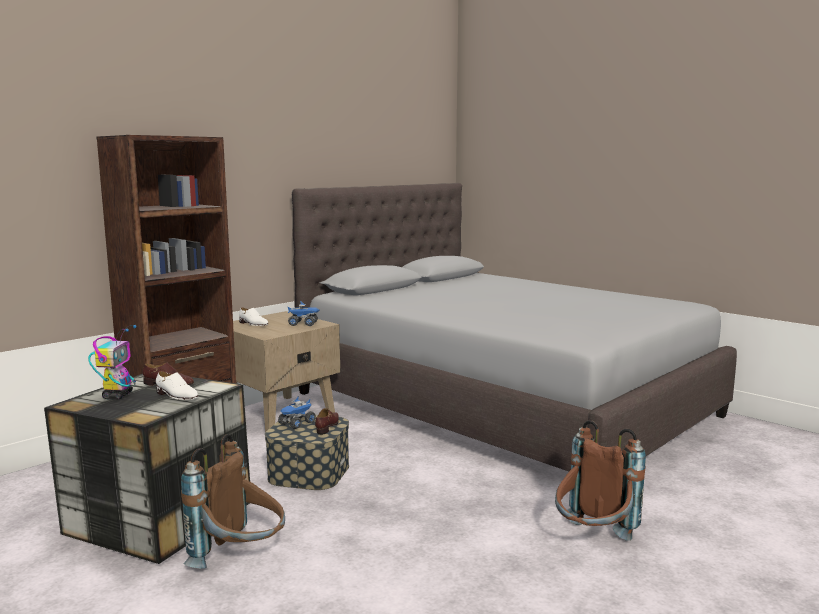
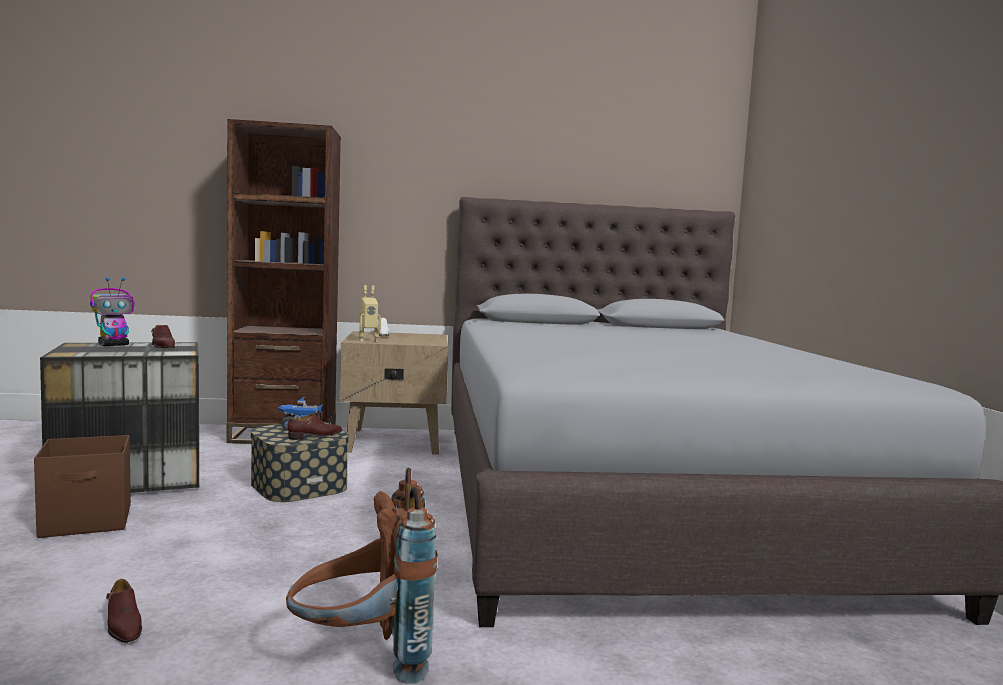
camera: 40 degrees right, 5 degrees down
(176, 396) = (133, 351): white shoe -> none
(240, 560) = (88, 521): brown backpack -> brown storage box
(272, 333) = (368, 340): none -> toy robot
(303, 324) = (418, 341): toy truck -> none
(457, 593) = (123, 626): none -> brown shoe

